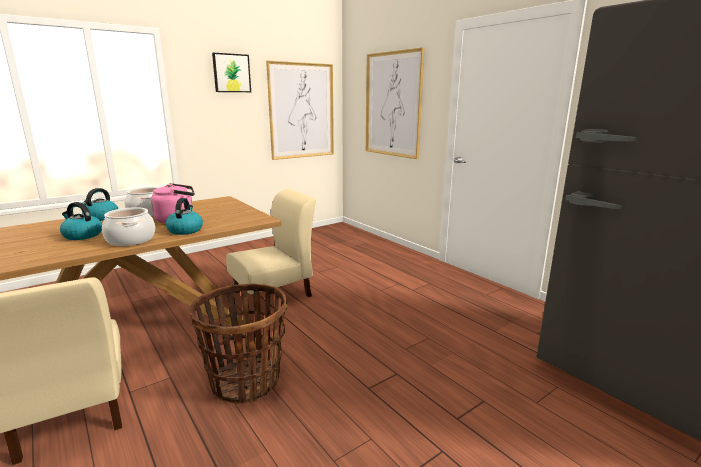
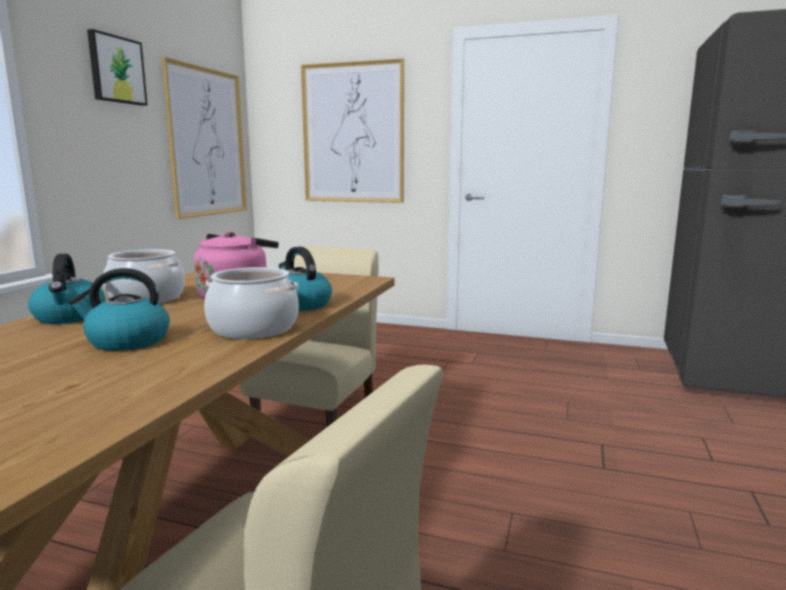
camera: 35 degrees left, 5 degrees down
(246, 381) = (471, 520): basket -> none

